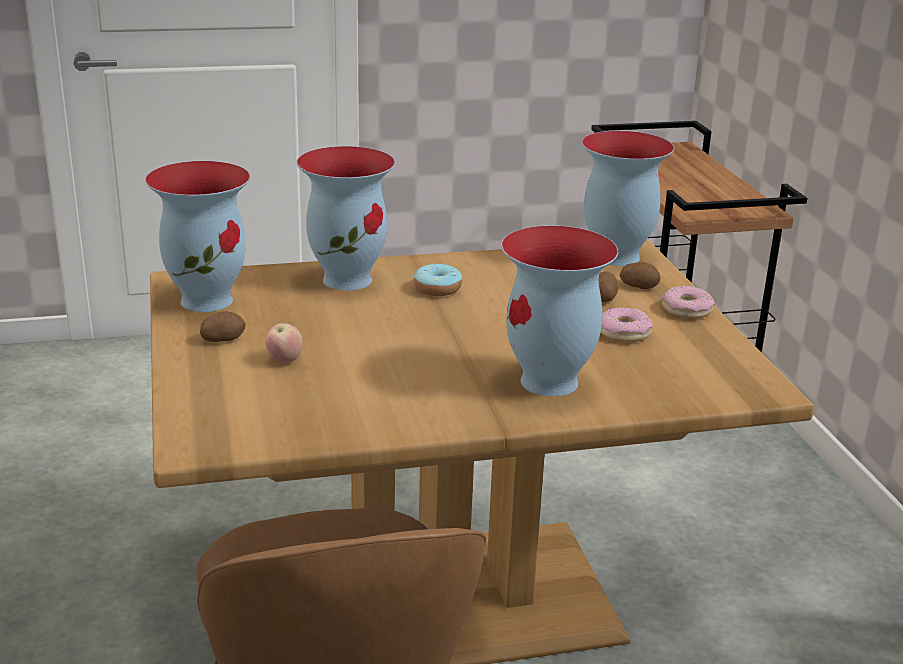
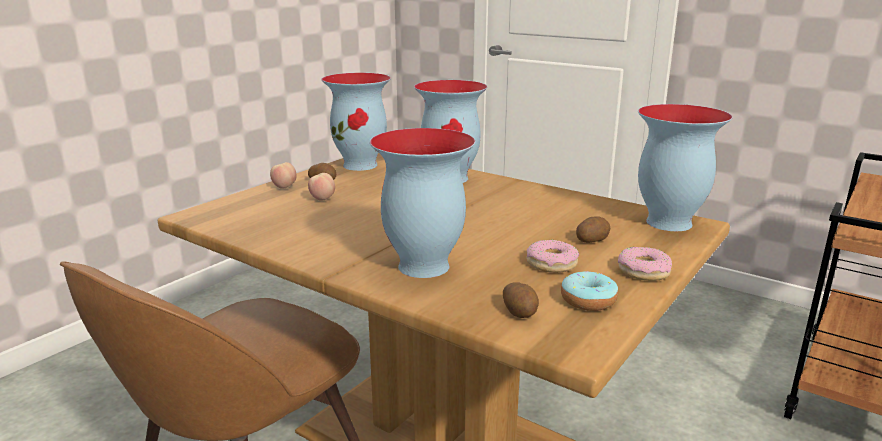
camera: 50 degrees right, 5 degrees down
(199, 365) = (284, 187): none -> apple
(437, 289) = (489, 198): donut -> donut (588, 300)
(639, 286) = (641, 244): potato -> potato (520, 312)

